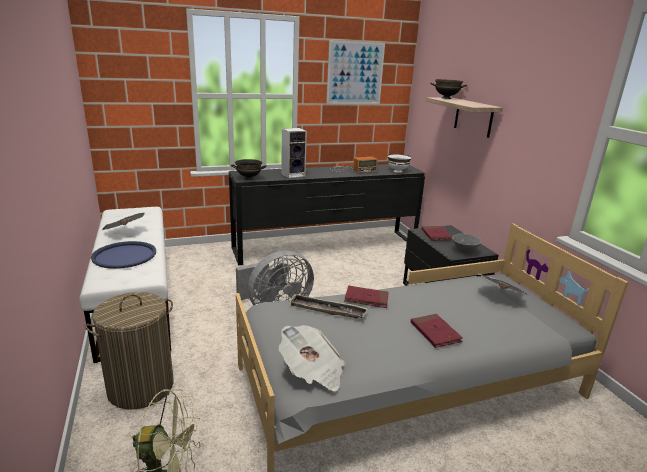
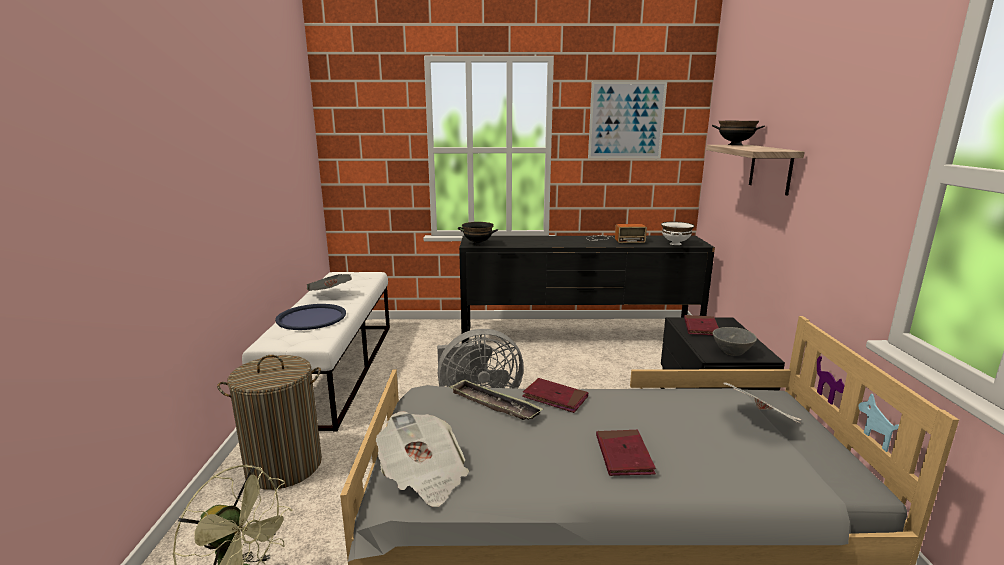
camera: 20 degrees right, 5 degrees down
(293, 175) = (534, 242): speaker -> none

